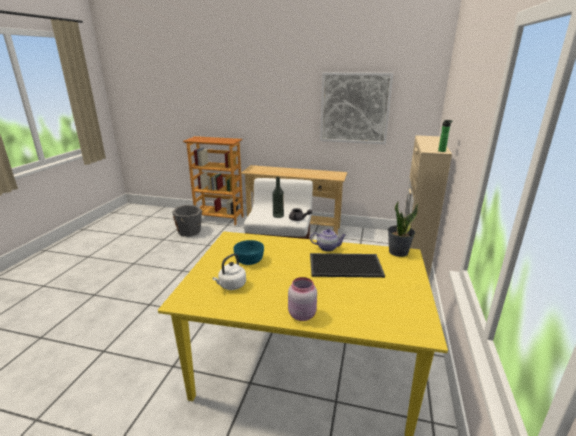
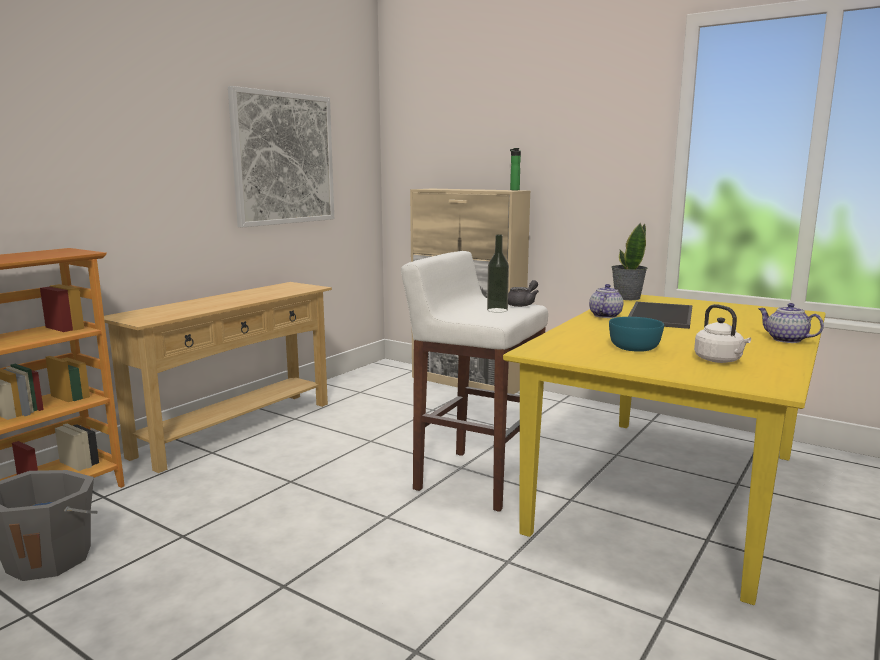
camera: 70 degrees left, 10 degrees down
(301, 314) = (785, 340): pink jar -> teapot

